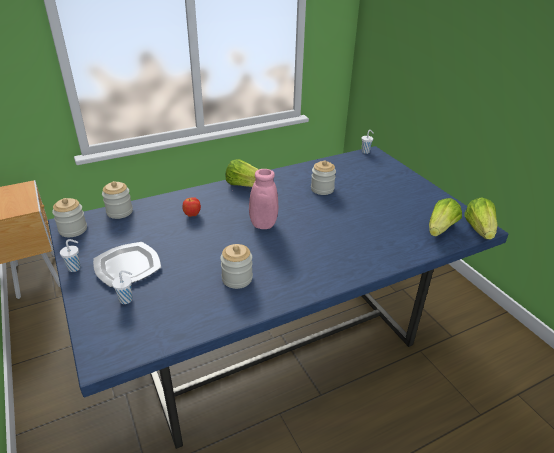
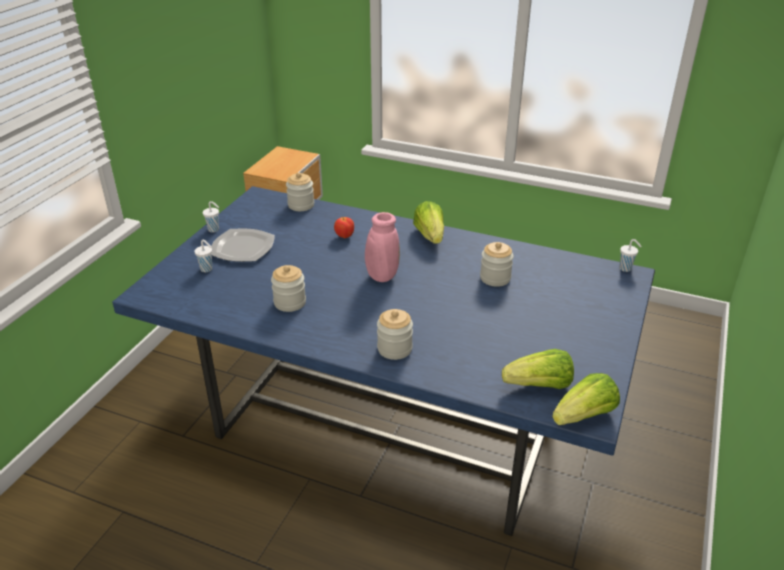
camera: 50 degrees right, 0 degrees up
(73, 230) = (253, 202): jar -> jar (394, 349)

